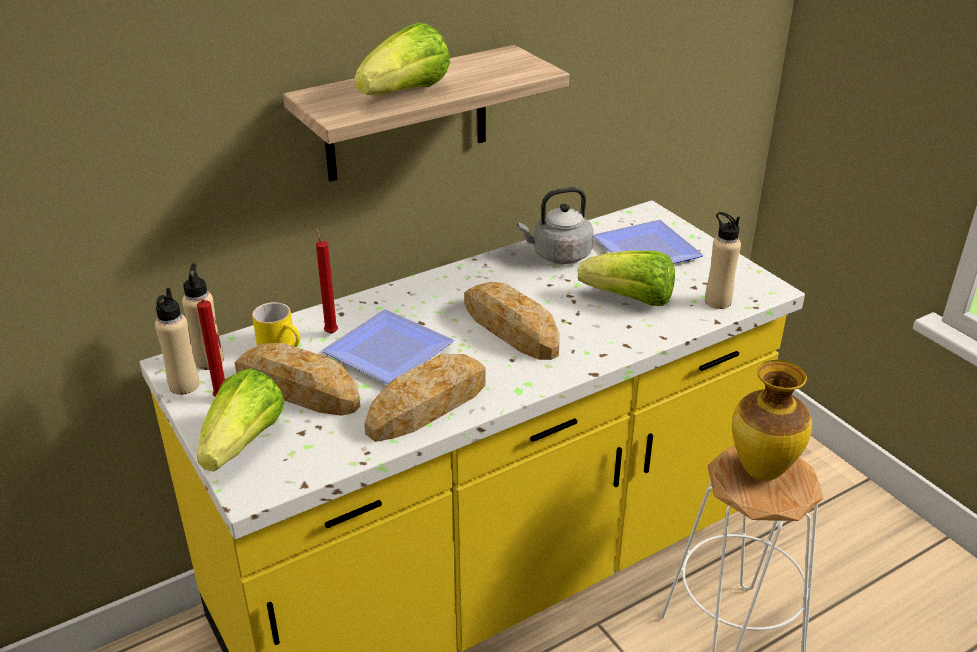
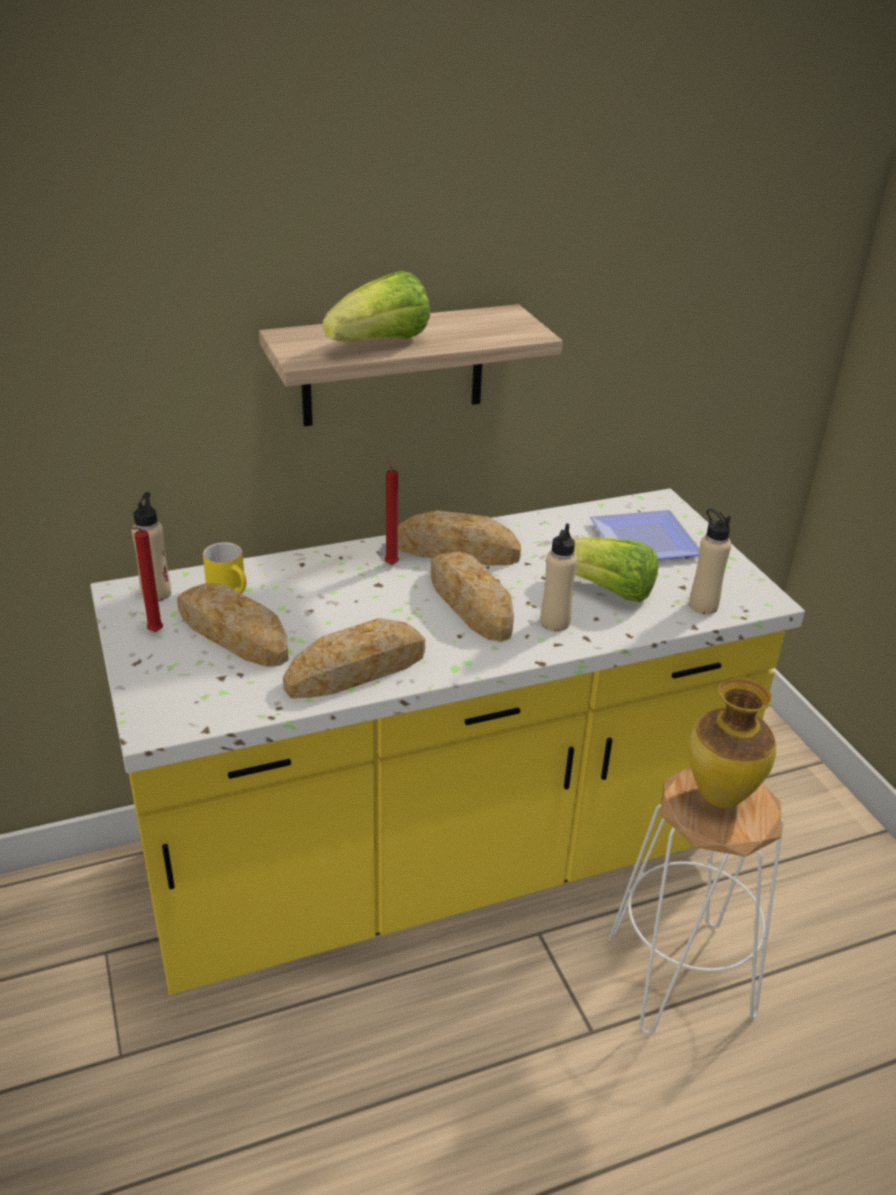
camera: 10 degrees right, 0 degrees up
(184, 385) = (124, 614): beige bottle -> beige bottle (554, 622)
(244, 443) = (162, 679): lettuce -> none
(330, 332) = (284, 581): red candle -> red candle (391, 563)
(388, 348) = (337, 606): plate -> none
(480, 281) = (455, 550): none -> bread
(558, 255) = (547, 534): grey kettle -> none

